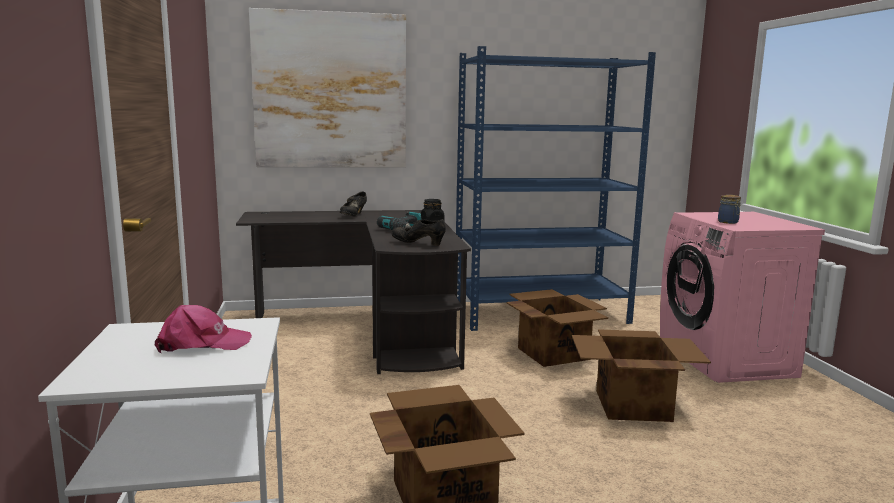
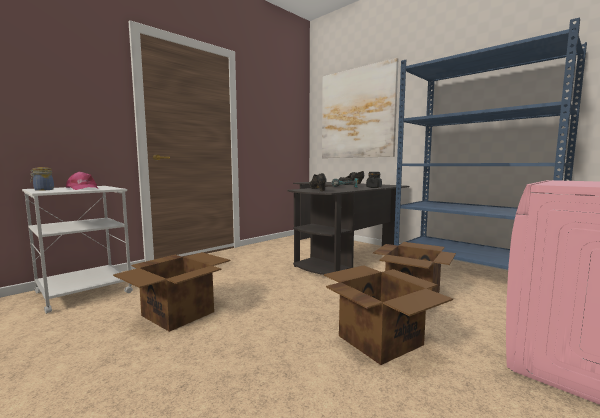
camera: 55 degrees right, 5 degrees down
(728, 222) = (572, 183): jar -> jar (43, 190)

